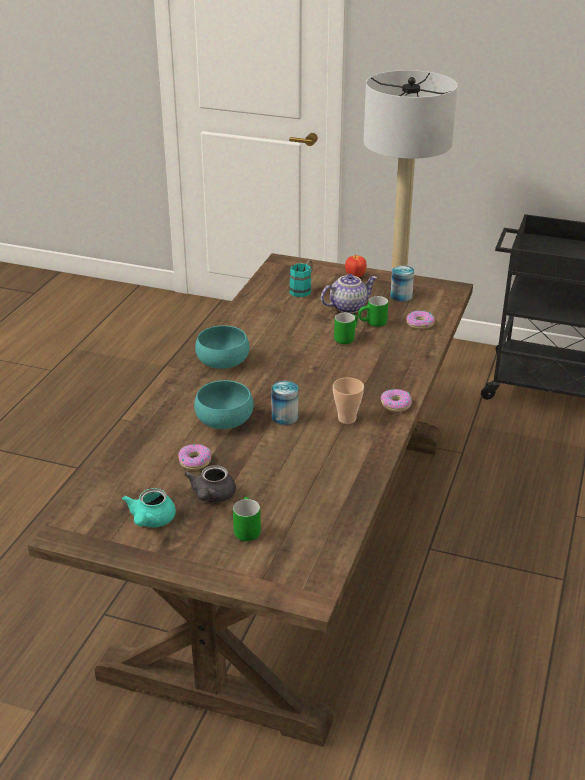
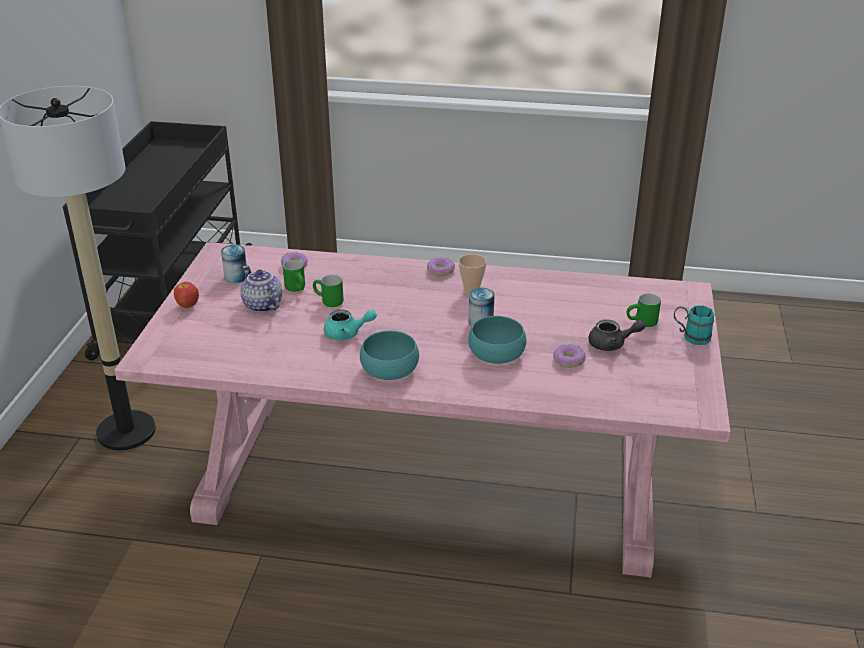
camera: 100 degrees left, 0 degrees up
(151, 521) = (660, 370): turquoise teapot -> turquoise teapot (347, 334)
(293, 545) = (433, 474): brown dining table -> pink dining table
(303, 289) = (220, 336): turquoise mug -> turquoise mug (690, 336)

